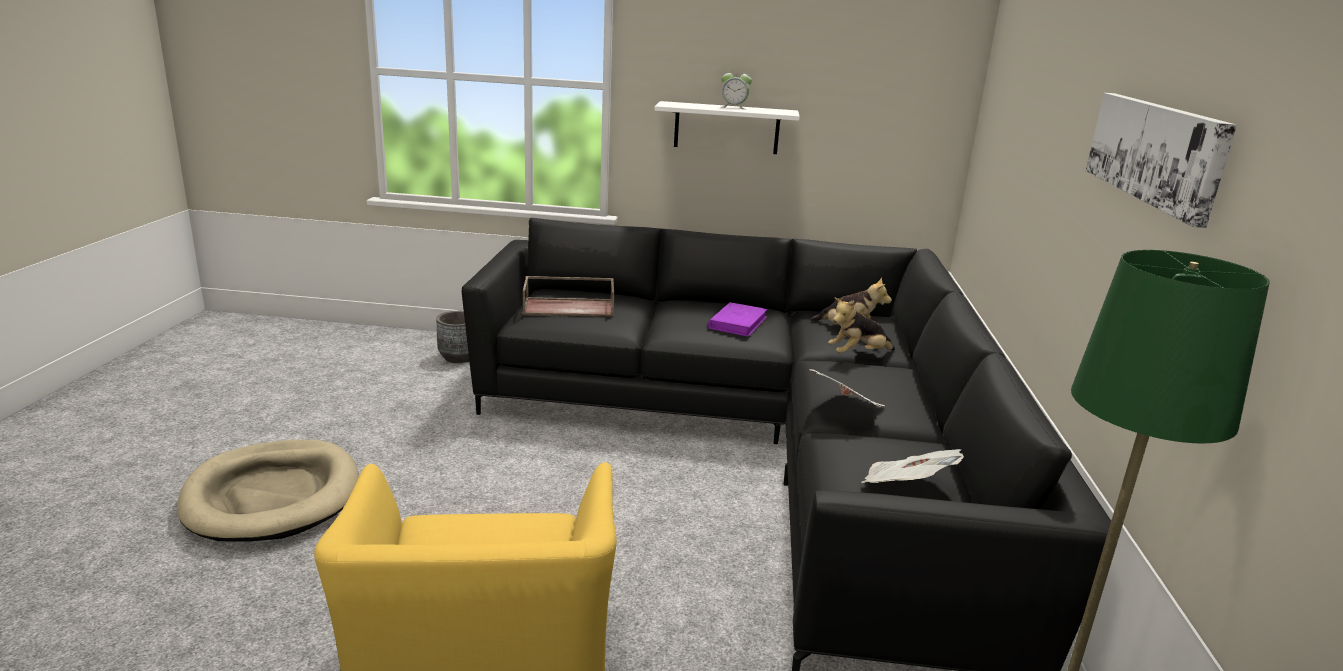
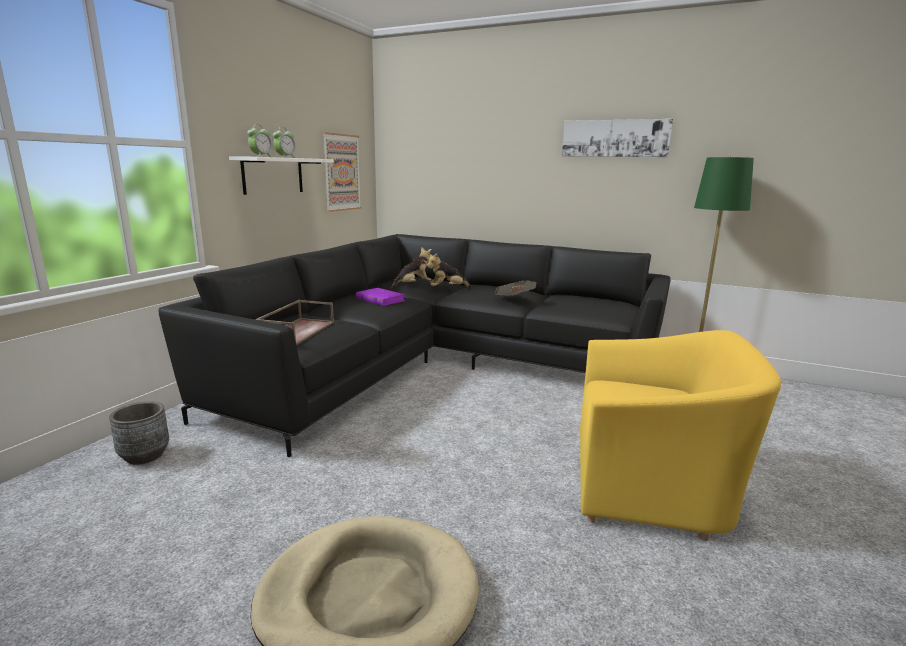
camera: 70 degrees left, 5 degrees down
(692, 104) = (261, 156): none -> alarm clock
(858, 355) = (447, 289): plush toy -> plush toy turned 75 degrees clockwise
(873, 134) = (341, 172): none -> picture
(905, 488) = (597, 305): newspaper -> none

